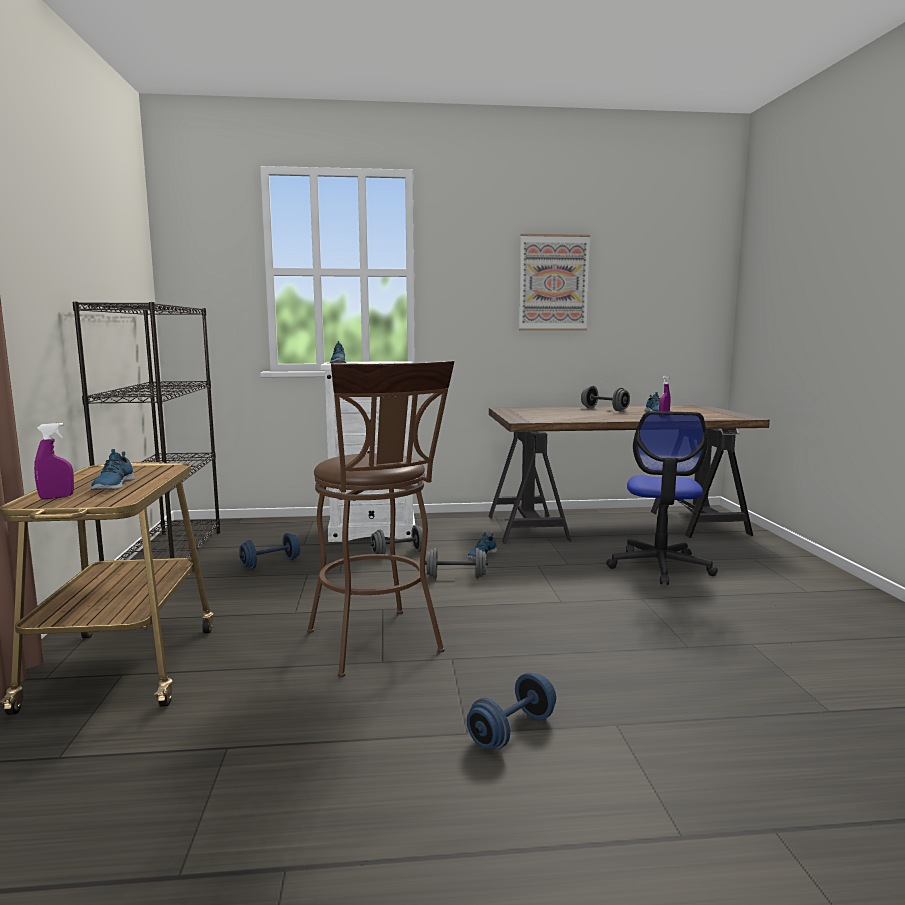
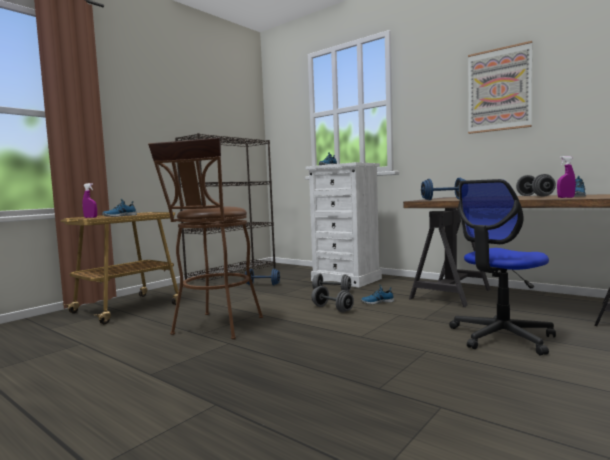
camera: 45 degrees right, 5 degrees down
(512, 731) = (166, 382): blue dumbbell -> blue dumbbell (444, 199)

